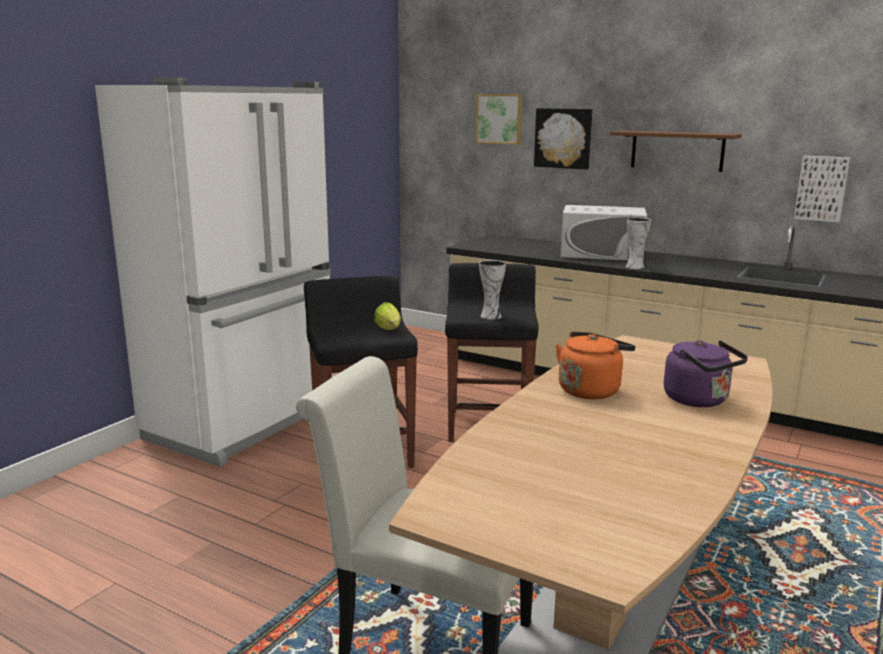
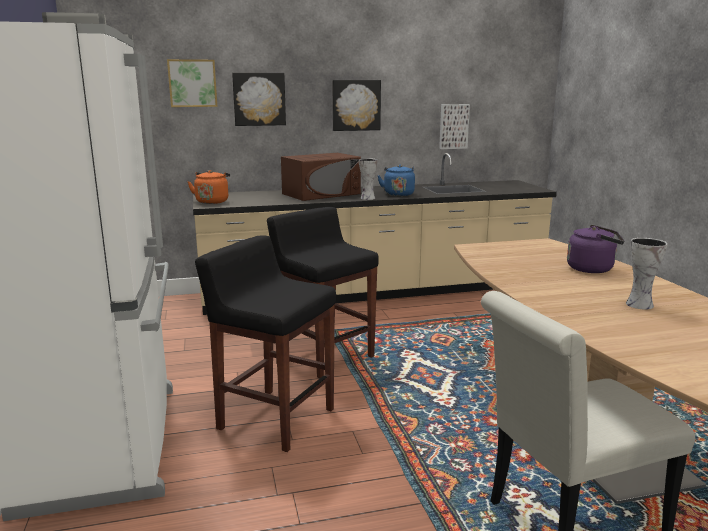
camera: 45 degrees left, 0 degrees up
(389, 330) = (299, 286): lettuce -> none
(491, 316) = (337, 255): vase -> vase (638, 304)
(590, 390) = (539, 281): orange kettle -> orange kettle (212, 201)
(601, 254) = (321, 194): white microwave -> brown microwave
(677, 150) = (356, 105): brown shelf -> picture
(686, 269) = (398, 194): none -> blue kettle

